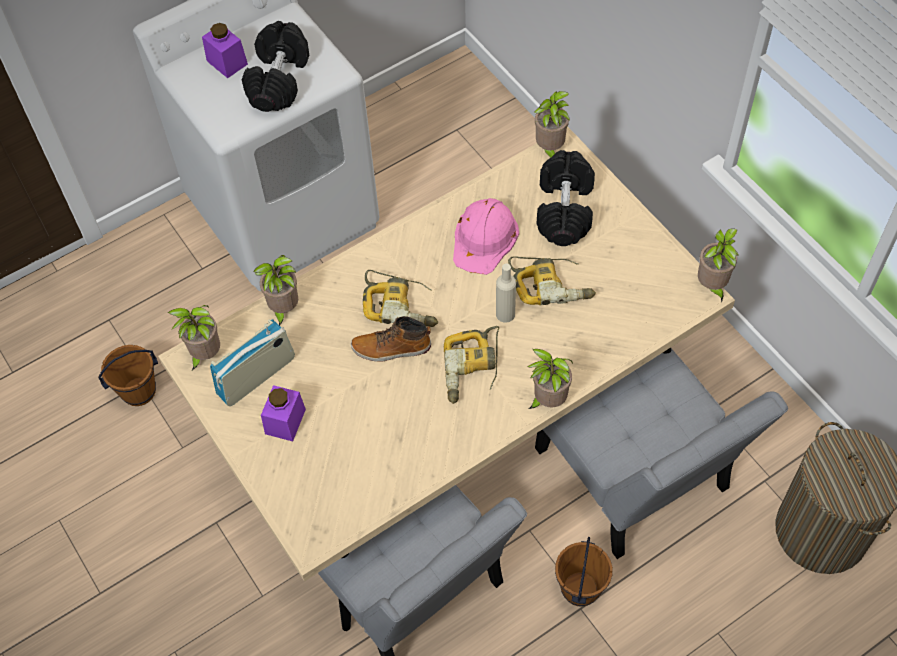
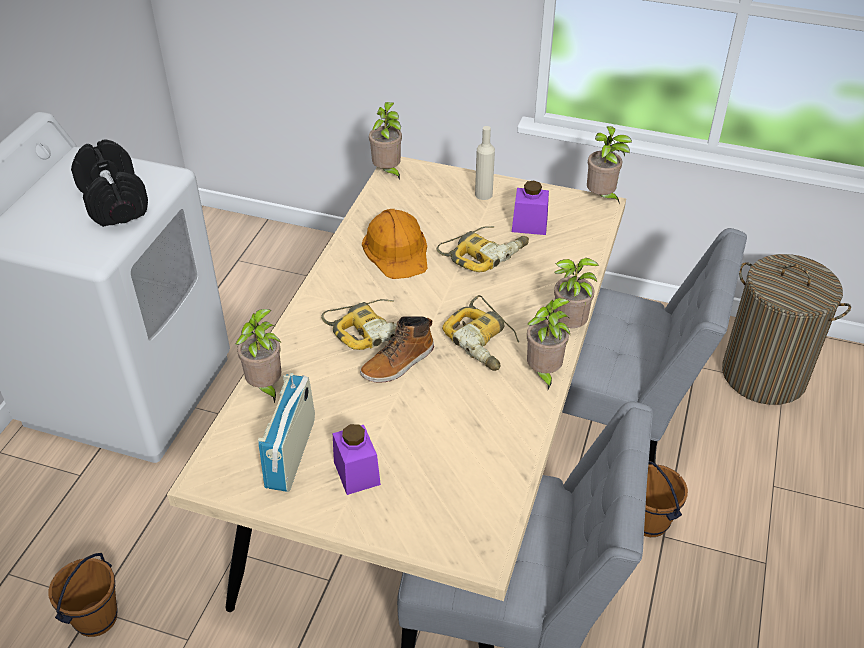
camera: 40 degrees left, 15 degrees down
(205, 355) = (219, 465): potted plant -> potted plant (543, 373)
(227, 62) = (46, 209): purple jar -> purple jar (529, 225)
(484, 238) = (397, 249): pink hard hat -> orange hard hat
(505, 314) = (469, 290): beige bottle -> beige bottle (483, 194)
(565, 210) = (442, 203): black dumbbell -> none

